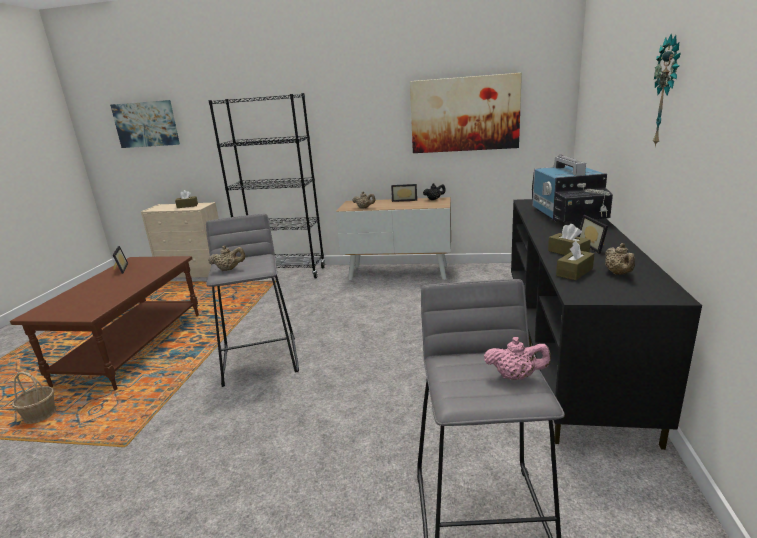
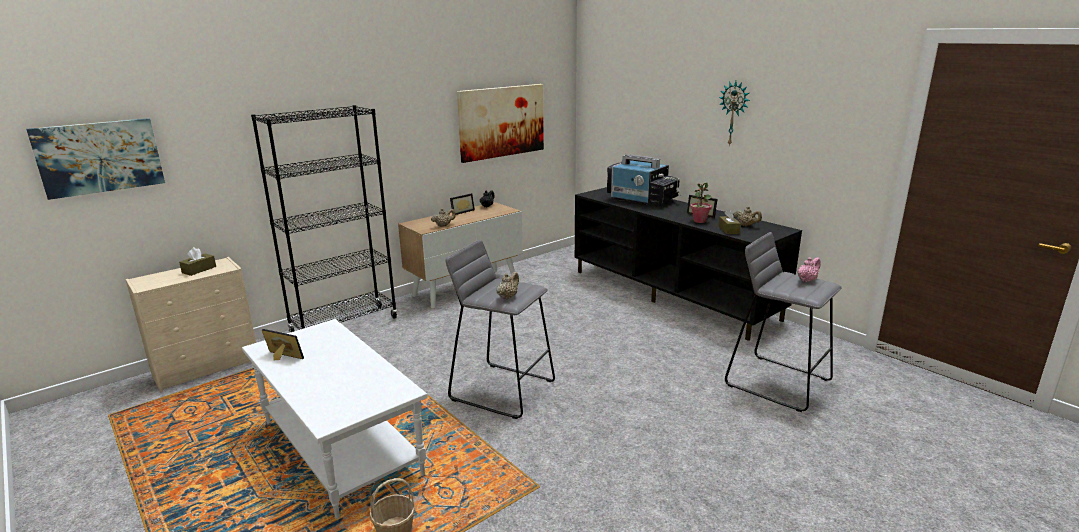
camera: 50 degrees left, 0 degrees up
(132, 347) = (338, 448): brown coffee table -> white coffee table
(568, 252) = (699, 221): brown tissue box -> potted plant

